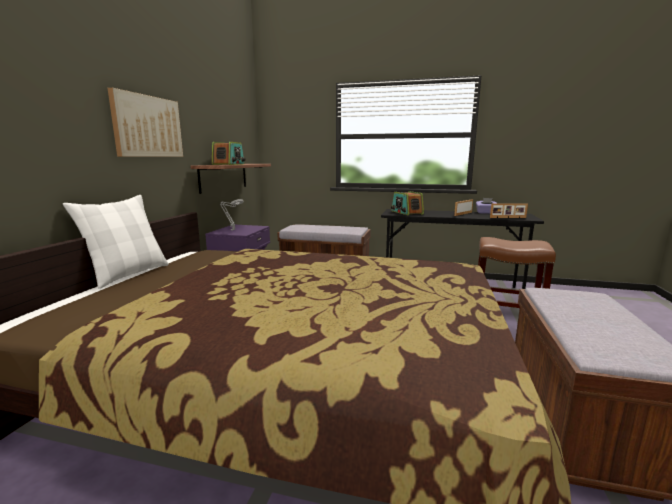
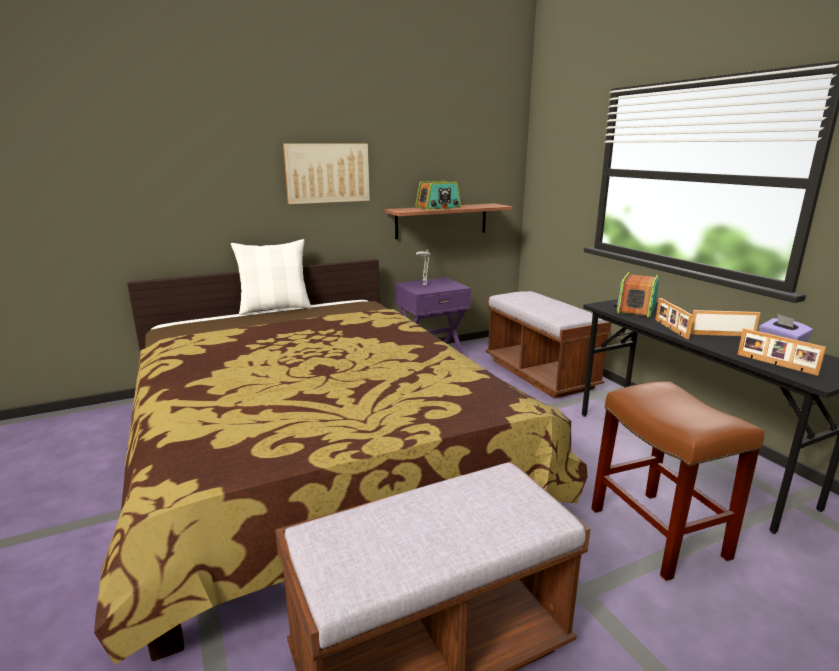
camera: 50 degrees right, 5 degrees up
(444, 215) = (670, 329): none -> picture frame

